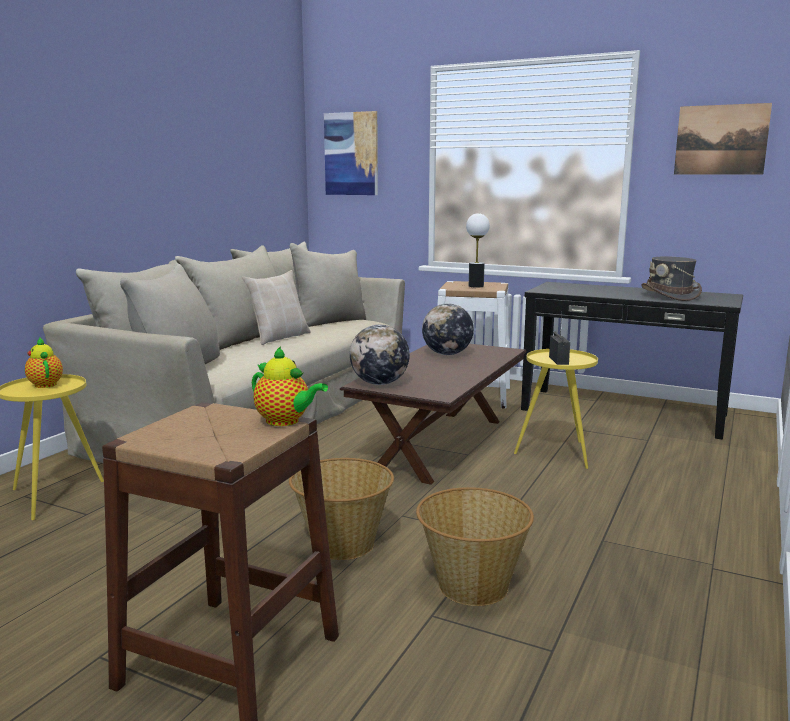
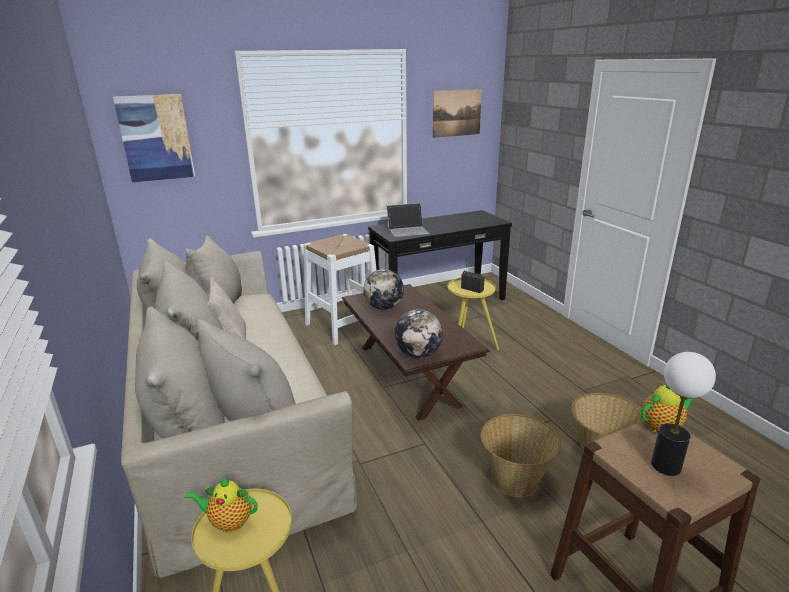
camera: 50 degrees left, 10 degrees up
(476, 286) = (337, 244): table lamp -> table lamp (665, 465)
(576, 289) = (408, 230): none -> laptop
(670, 296) = (462, 221): grey hat -> none

